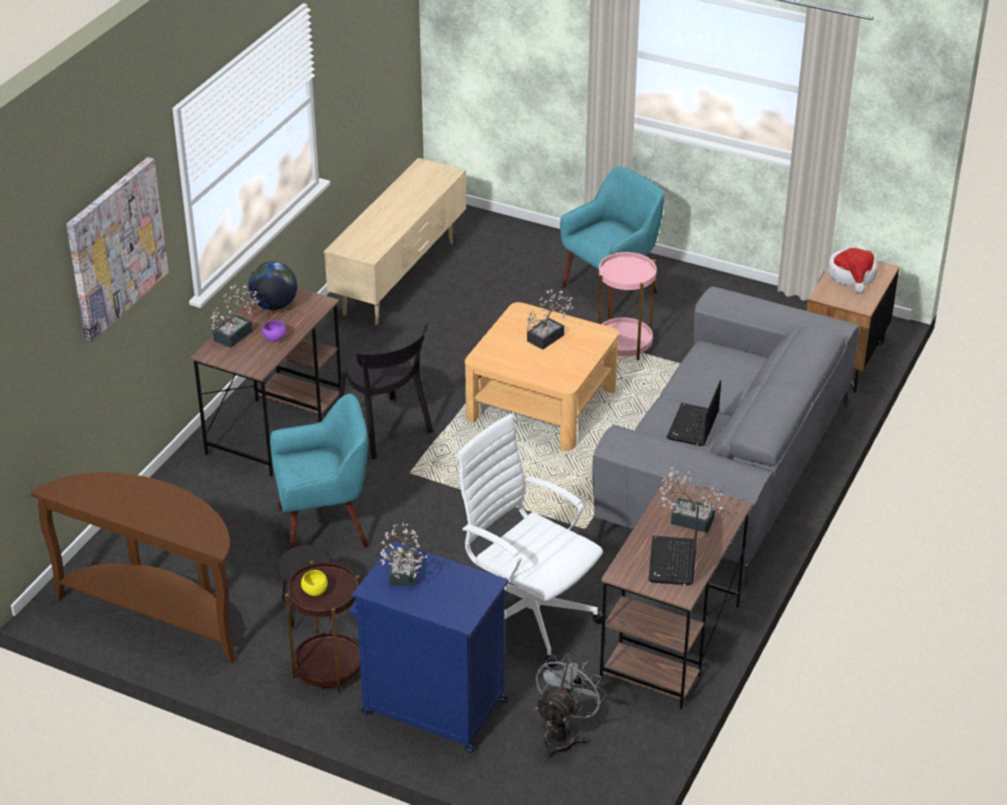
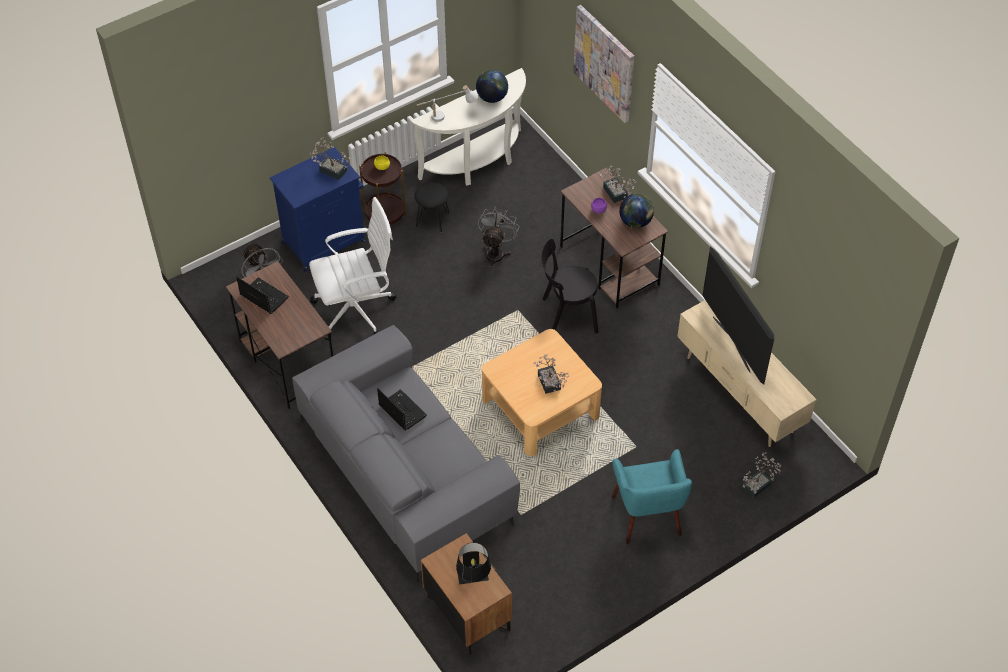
camera: 120 degrees right, 15 degrees up
(119, 496) = (492, 98): none -> globe
(158, 612) = (478, 163): brown console table -> white console table
(191, 524) = (447, 117): none -> white table lamp
(324, 527) = (496, 252): turquoise armchair -> grey fan
(388, 221) = (732, 343): none -> television
(624, 344) = (575, 488): pink side table -> none
(687, 519) = (290, 321): potted plant -> potted plant (759, 485)
(852, 276) = (473, 579): hat -> black table lamp

